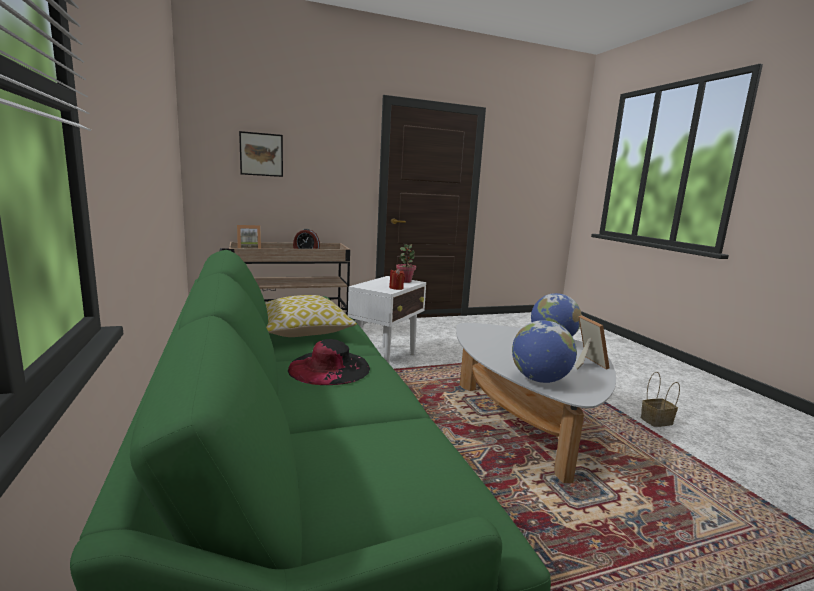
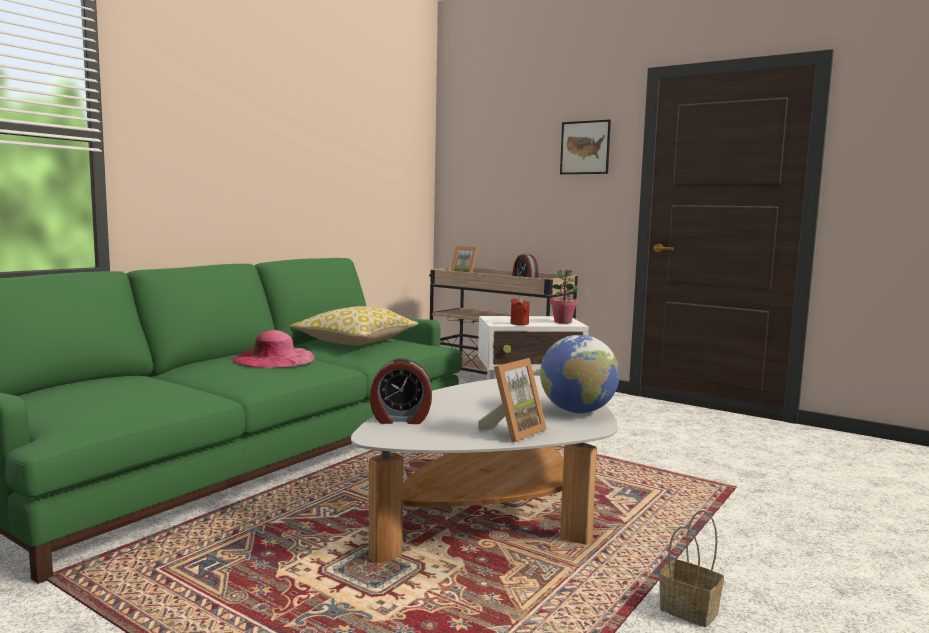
camera: 55 degrees right, 5 degrees down
(261, 154) = (502, 167): picture -> picture (585, 147)
(329, 368) = (274, 358): black hat -> pink hat
(539, 380) = (400, 419): globe -> alarm clock

